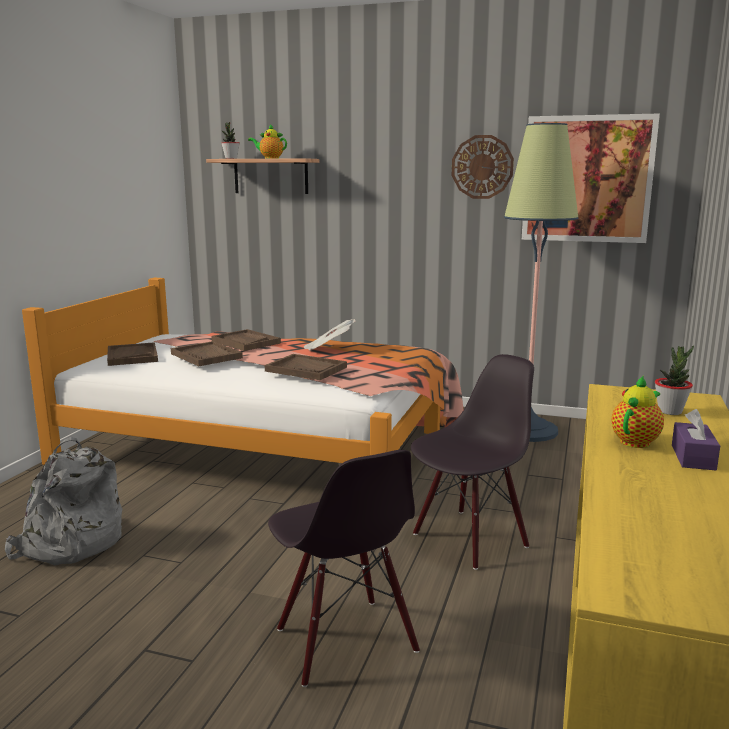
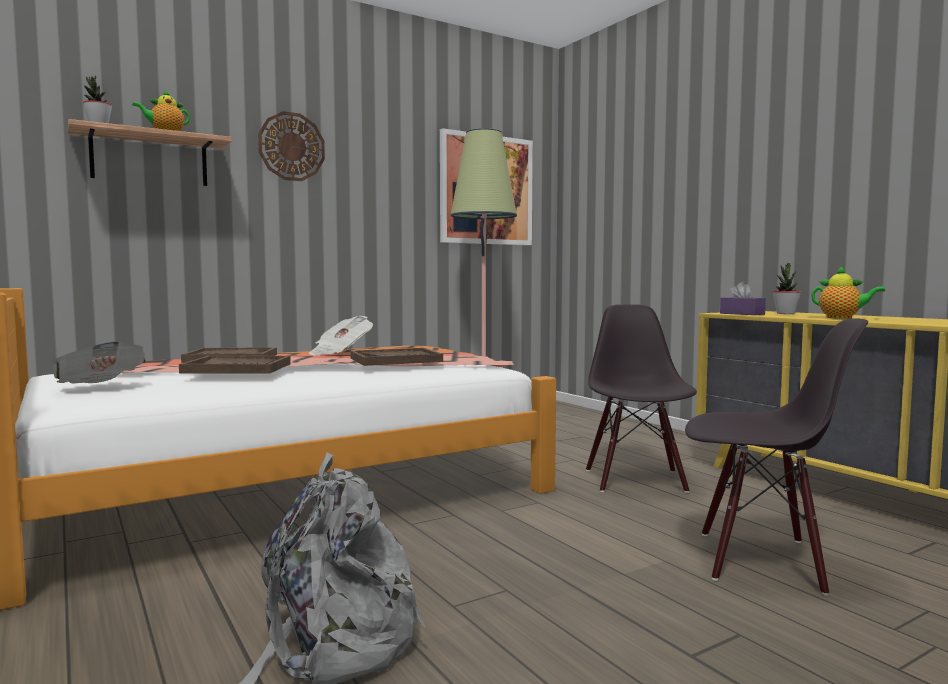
camera: 50 degrees left, 10 degrees down
(132, 356) = (101, 388): brown tray -> newspaper
(482, 167) = (402, 171): wall clock -> wall clock (291, 146)
(636, 441) = (842, 318): teapot -> teapot turned 135 degrees clockwise
(693, 457) = (883, 318): purple tissue box -> purple tissue box (742, 314)

